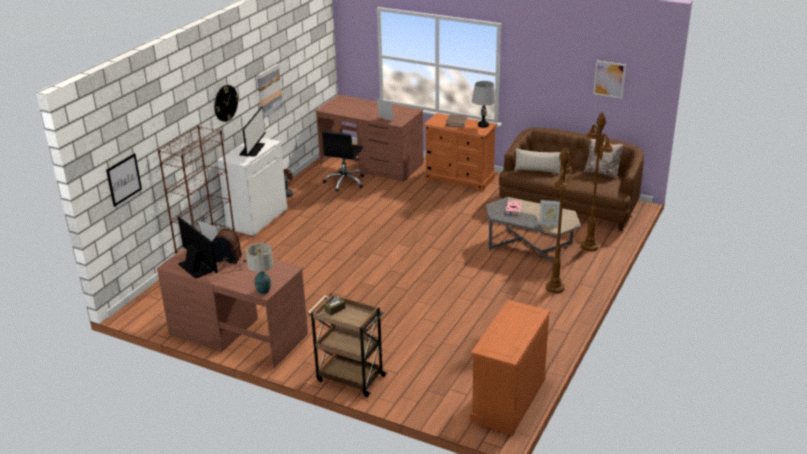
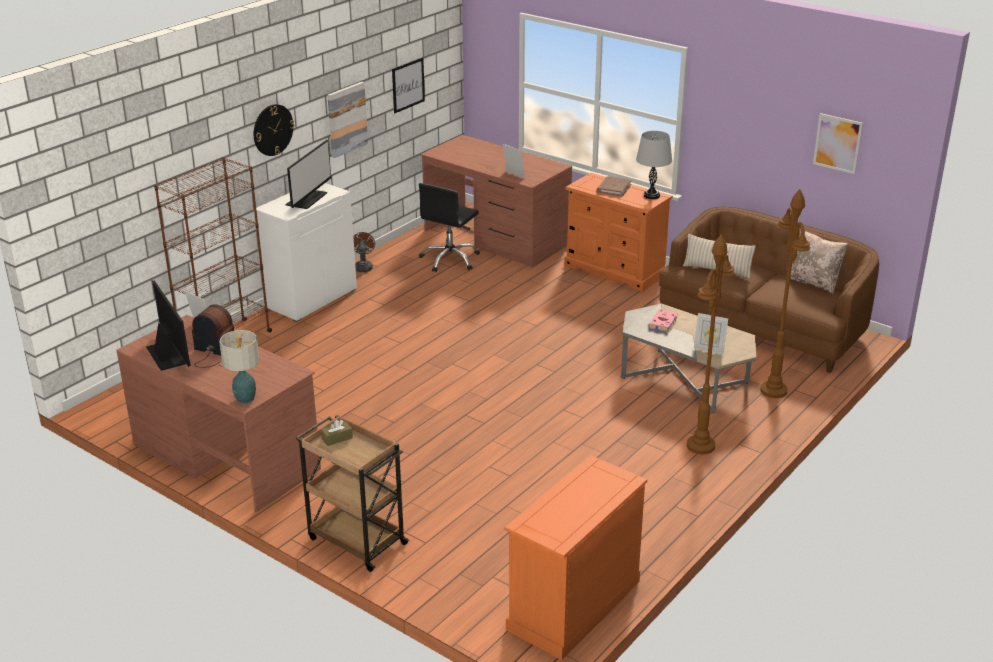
camera: 10 degrees right, 0 degrees up
(124, 179) = (98, 221): picture -> picture (408, 85)

